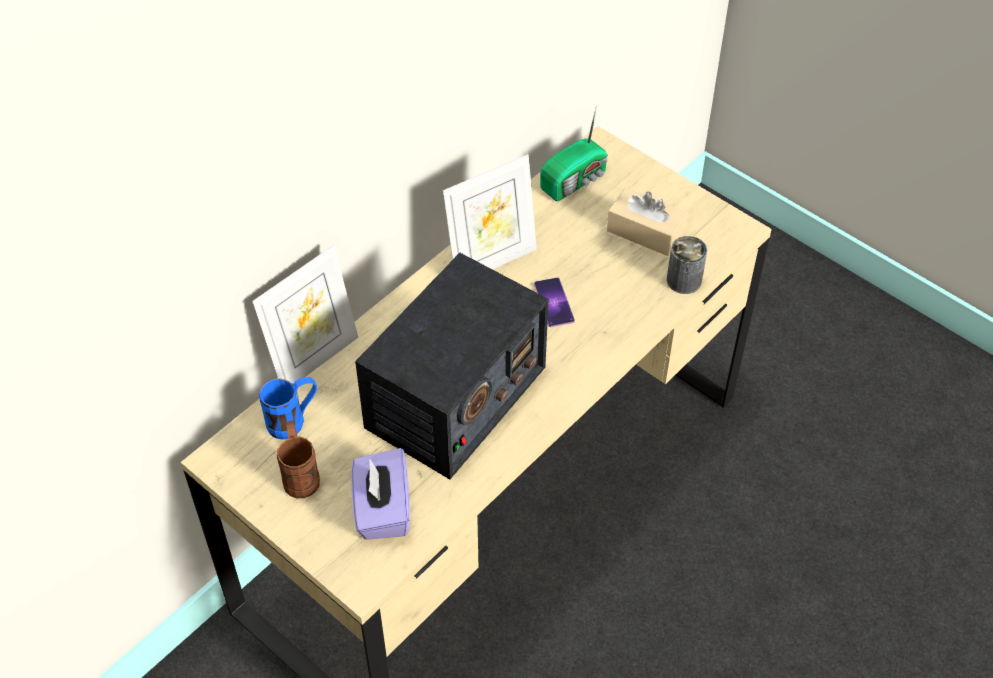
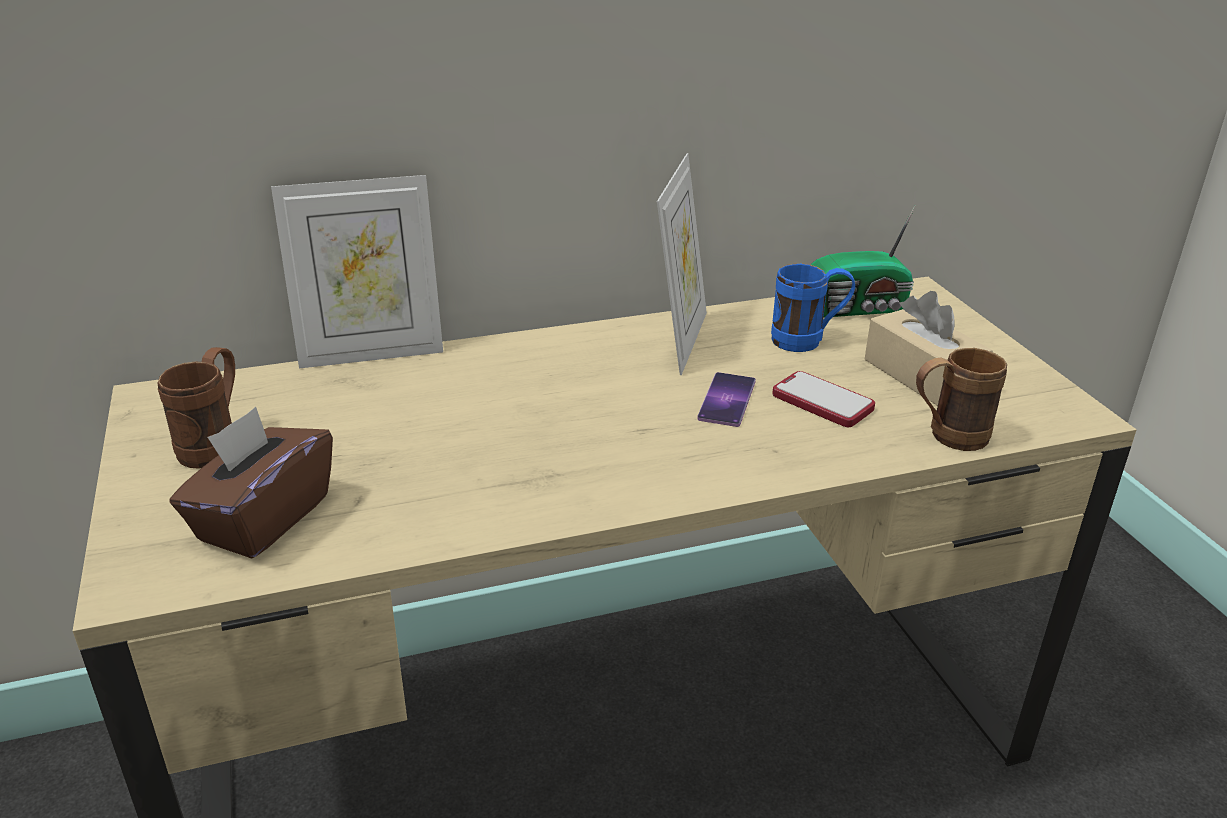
camera: 30 degrees right, 20 degrees down
(294, 422) = (276, 396): blue mug -> blue mug (808, 342)
(382, 510) = (263, 519): purple tissue box -> brown tissue box
(455, 398) = (495, 443): radio -> none
(491, 260) = (680, 340): picture frame -> picture frame turned 75 degrees counterclockwise
(605, 280) = (822, 402): none -> phone
(684, 280) = (946, 437): can -> brown mug

